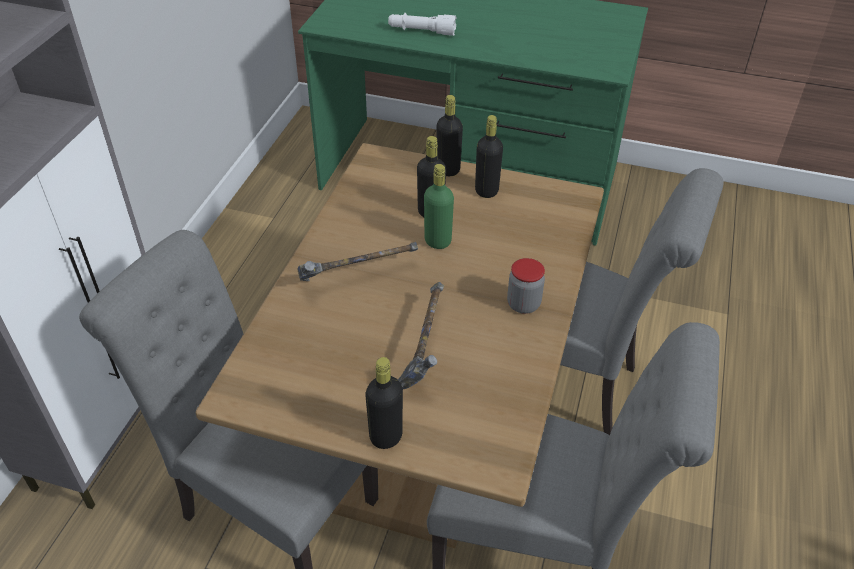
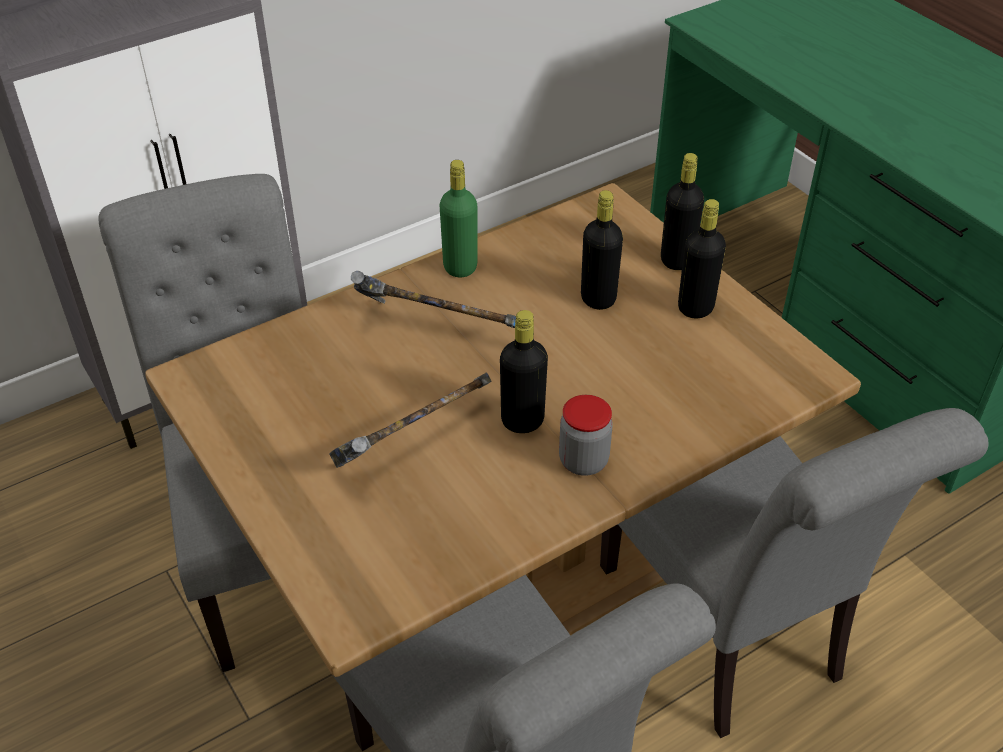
camera: 40 degrees right, 0 degrees up
(386, 436) = (275, 506): black bottle -> black bottle (522, 421)
(421, 31) = (818, 76): white flashlight -> none
(437, 241) = (568, 335): green bottle -> green bottle (460, 267)

